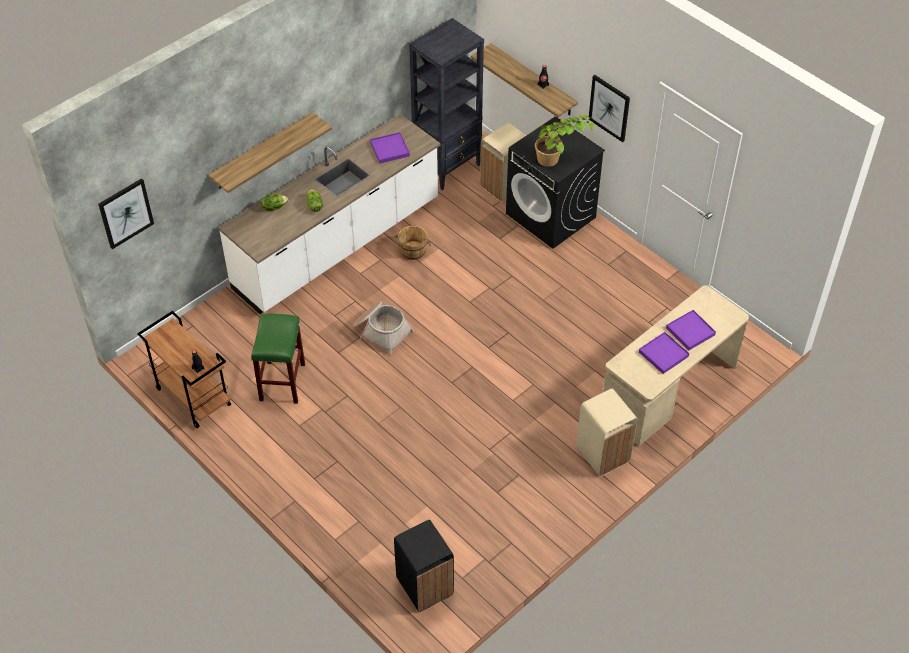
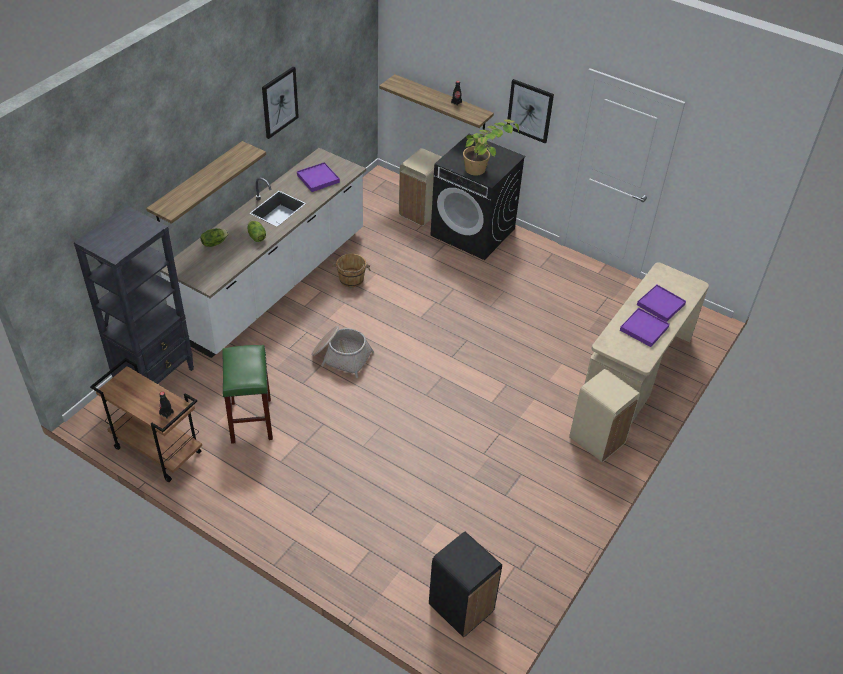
camera: 15 degrees left, 5 degrees down
(125, 213) = (63, 252): picture -> picture (279, 102)
(448, 167) = (363, 202): black bookcase -> black bookcase (155, 377)

